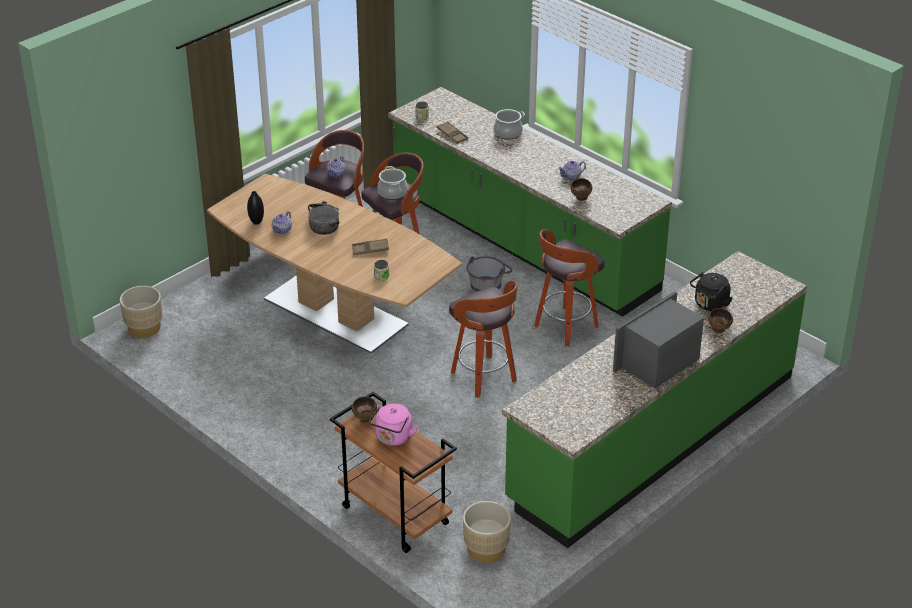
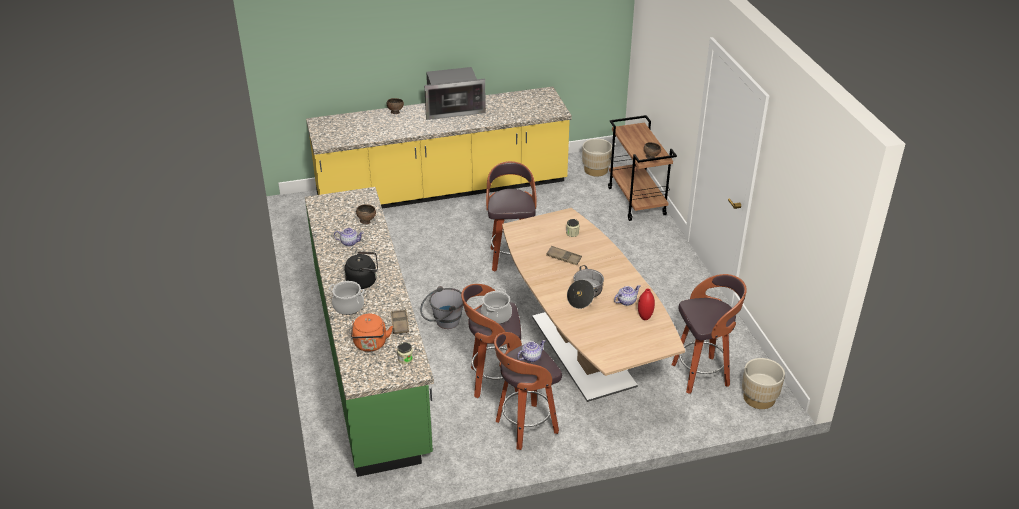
camera: 150 degrees left, 0 degrees up
(256, 222) = (645, 317): black vase -> red vase
(393, 438) = (640, 144): pink kettle -> none
(458, 116) = (370, 345): none -> orange kettle
(565, 328) = (418, 272): stool -> stool (701, 375)
(653, 437) = (442, 189): green counter -> yellow counter
(710, 305) = (380, 126): black kettle -> black kettle (364, 281)

